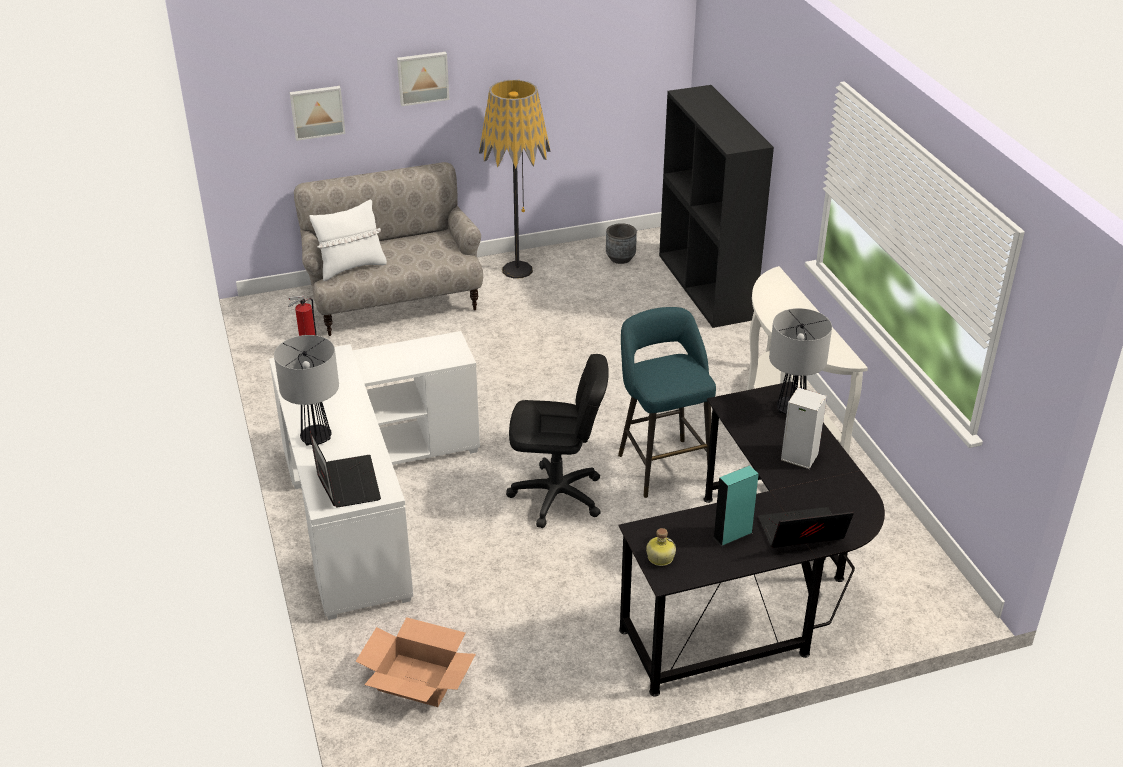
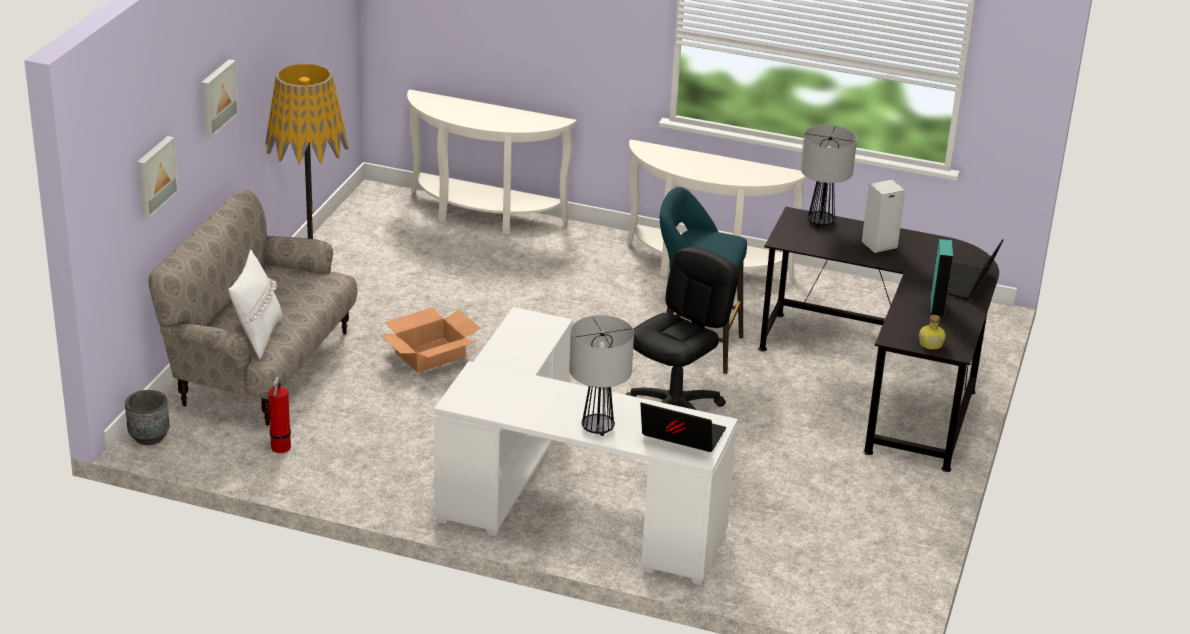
camera: 55 degrees left, 5 degrees down
(417, 680) = (822, 568): cardboard box -> cardboard box (430, 355)
(620, 258) = (374, 231): grey planter -> grey planter (149, 437)
(707, 287) = (482, 215): black bookcase -> white console table

